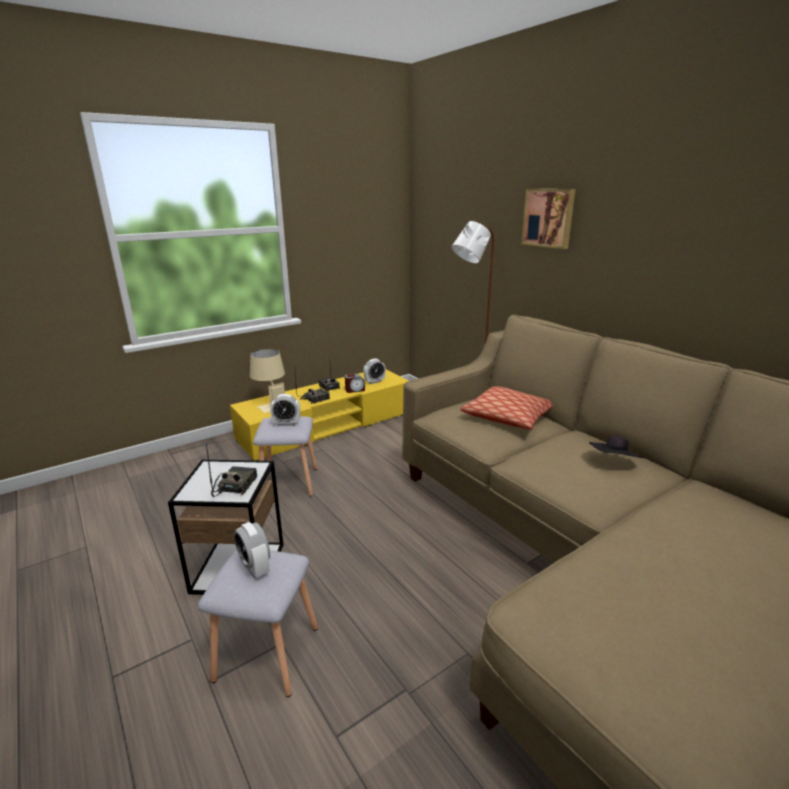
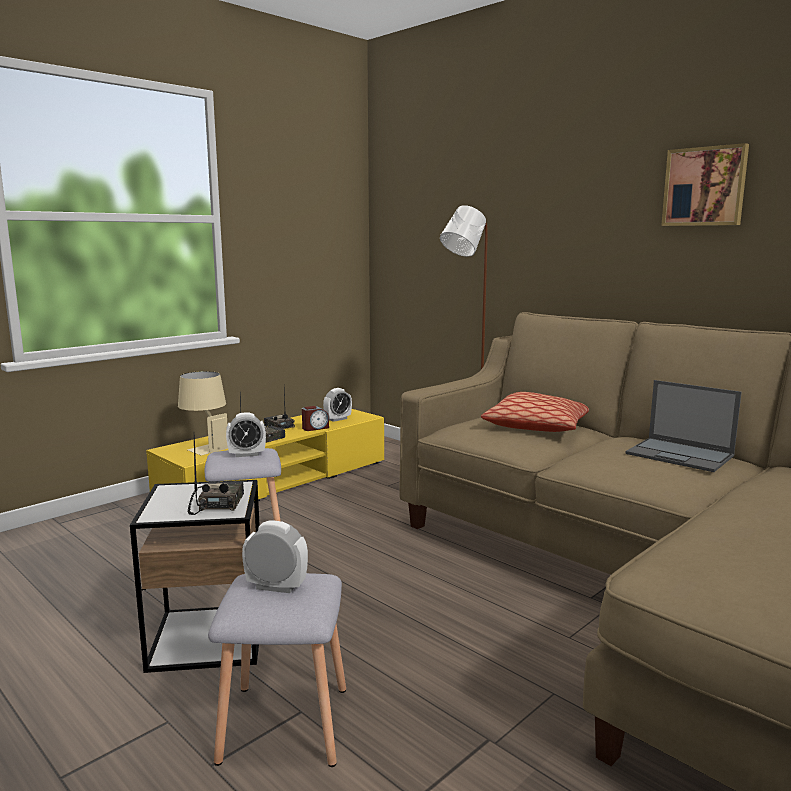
camera: 10 degrees left, 10 degrees down
(255, 567) = (276, 587): alarm clock -> alarm clock turned 150 degrees clockwise
(548, 218) = (554, 200): picture -> picture (705, 187)
(613, 462) = (681, 455): black hat -> laptop

